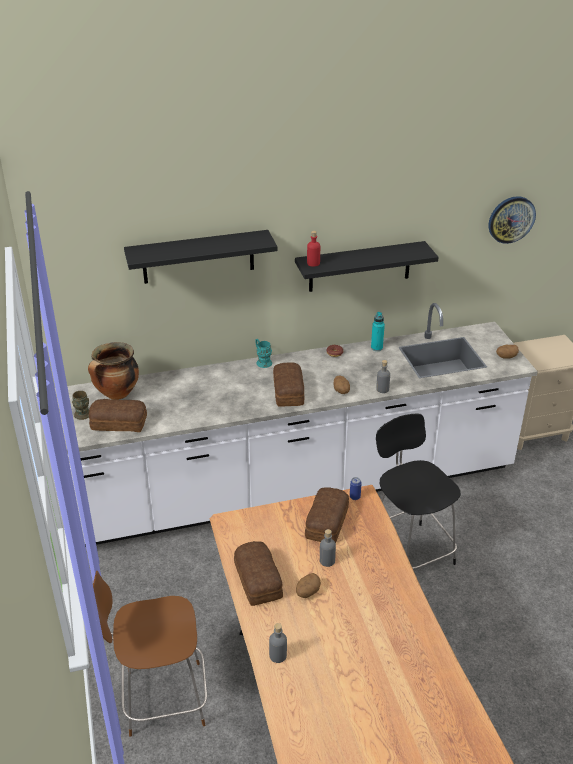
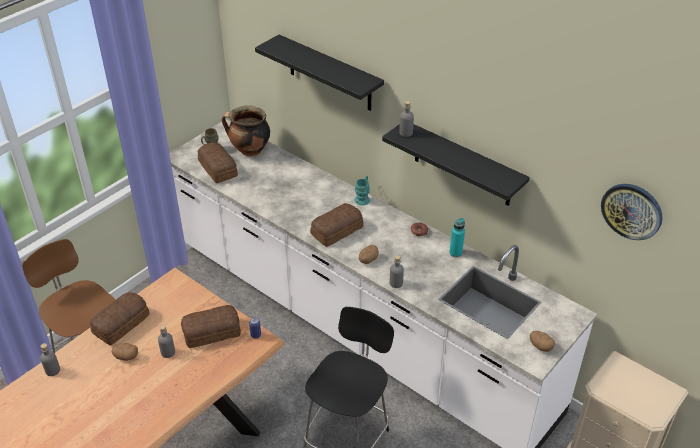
camera: 55 degrees right, 5 degrees up
(313, 263) = (406, 133): red bottle -> grey bottle

